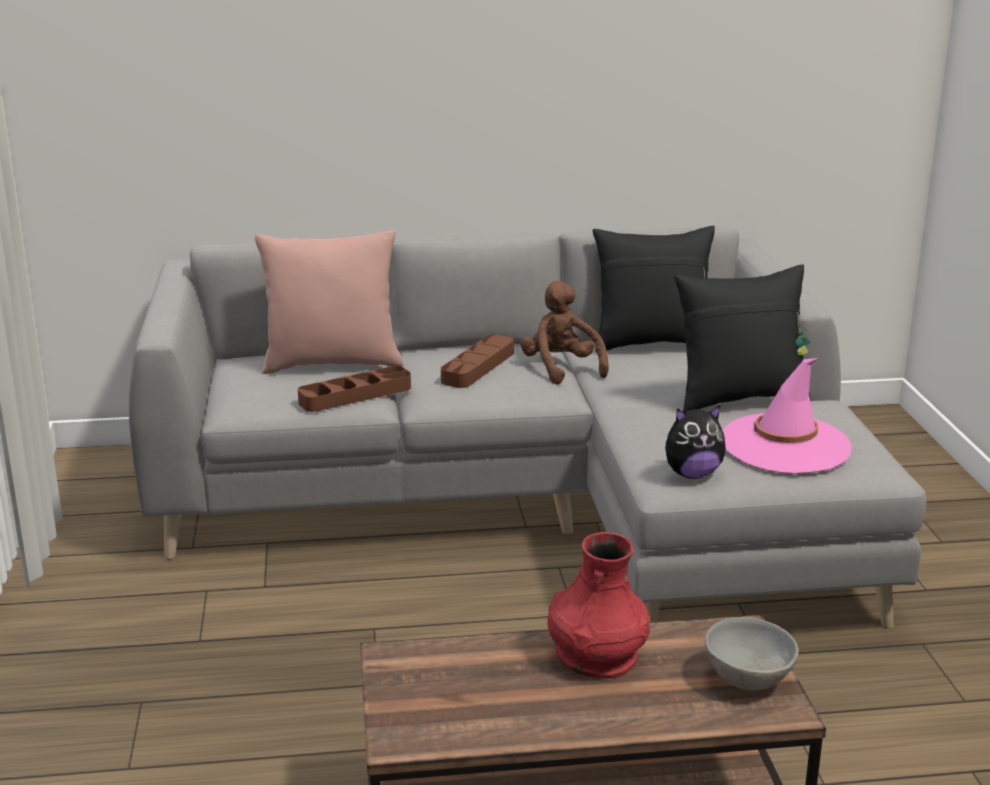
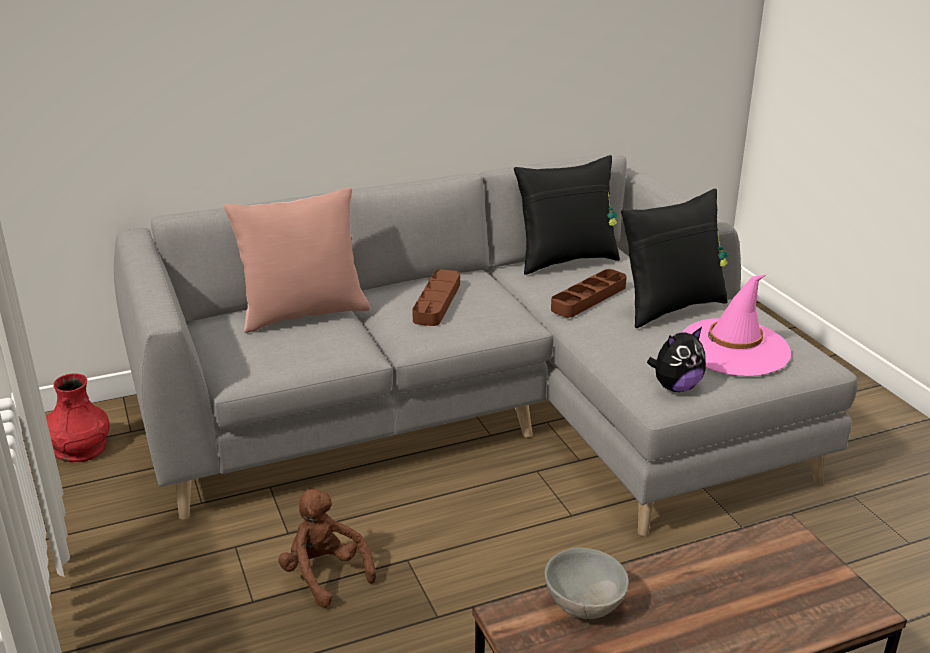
camera: 15 degrees left, 5 degrees up
(355, 395) = (343, 345): brown tray -> brown tray (589, 298)
(561, 369) = (505, 295): brown plush toy -> brown plush toy (325, 574)
(596, 654) = (684, 580): red vase -> red vase (80, 448)
(749, 679) = (820, 581): grey bowl -> grey bowl (585, 604)

